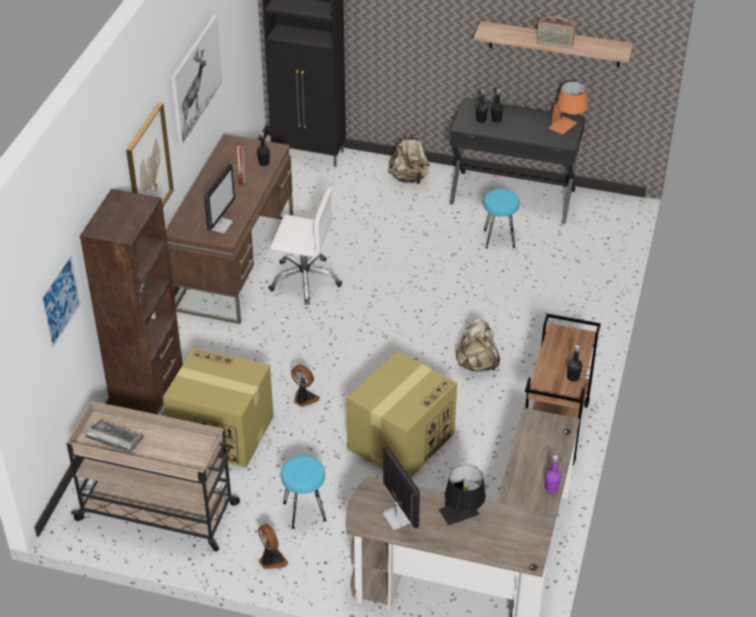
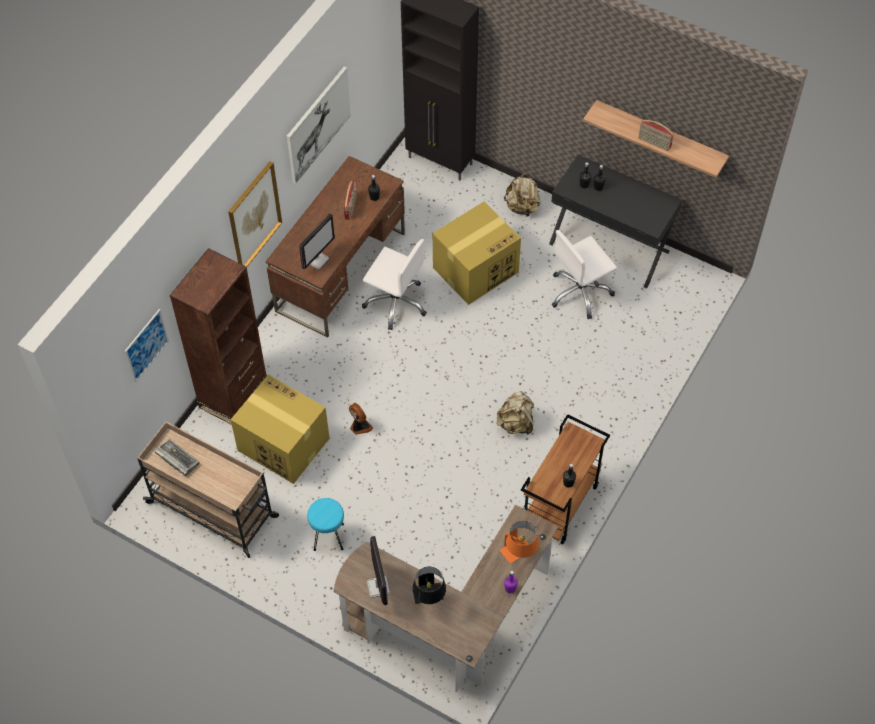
camera: 15 degrees right, 15 degrees up
(271, 560) = (289, 576): fan -> none
(401, 440) = (427, 486): cardboard box -> cardboard box (476, 269)
(498, 239) = (580, 292): turquoise stool -> white office chair
(568, 127) = (661, 209): orange table lamp -> orange table lamp (520, 554)

